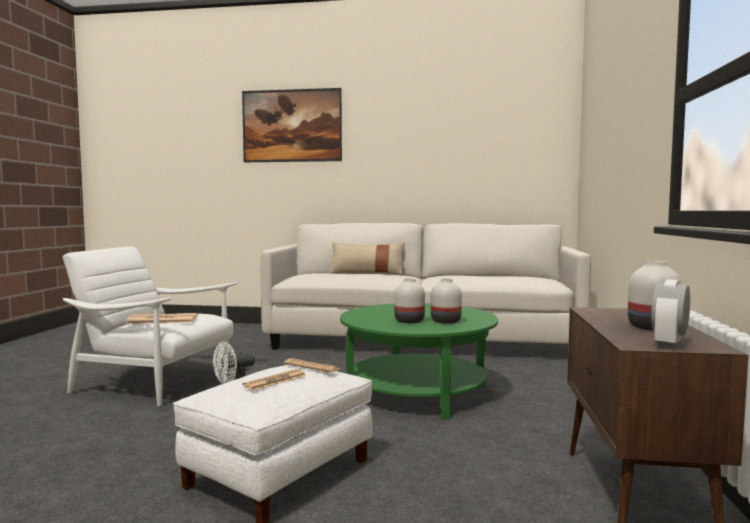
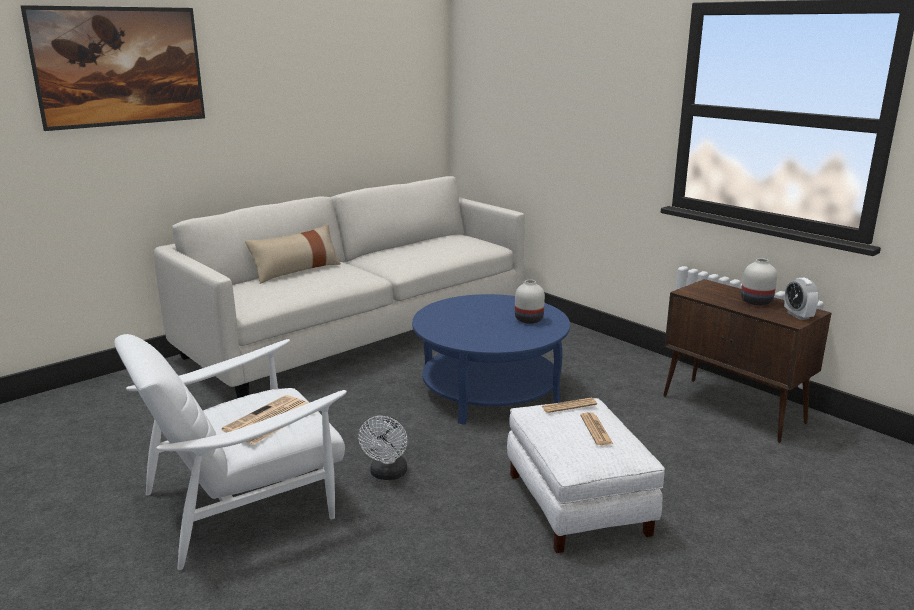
camera: 50 degrees left, 15 degrees up
(410, 321) = (508, 329): white vase -> none
(417, 392) = (489, 391): green coffee table -> blue coffee table

